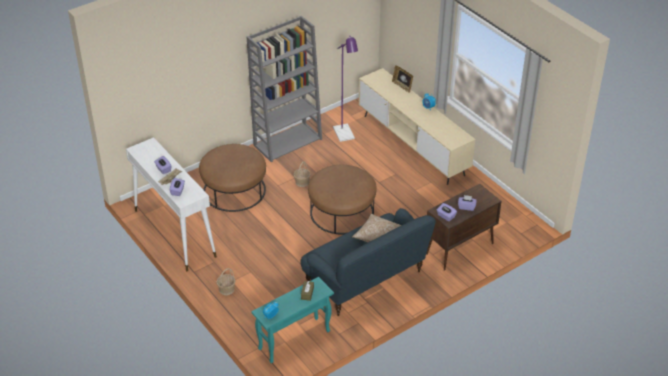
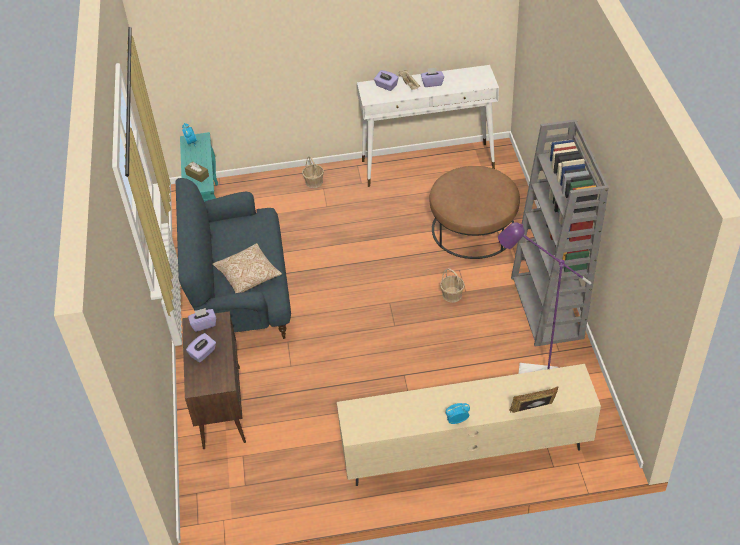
camera: 120 degrees right, 5 degrees up
(342, 212) = (369, 314): brown ottoman -> none

